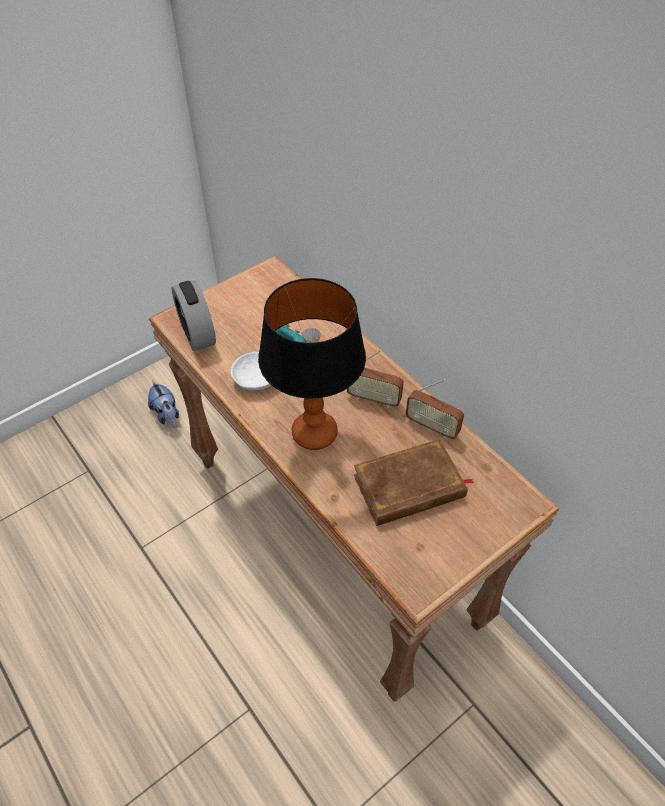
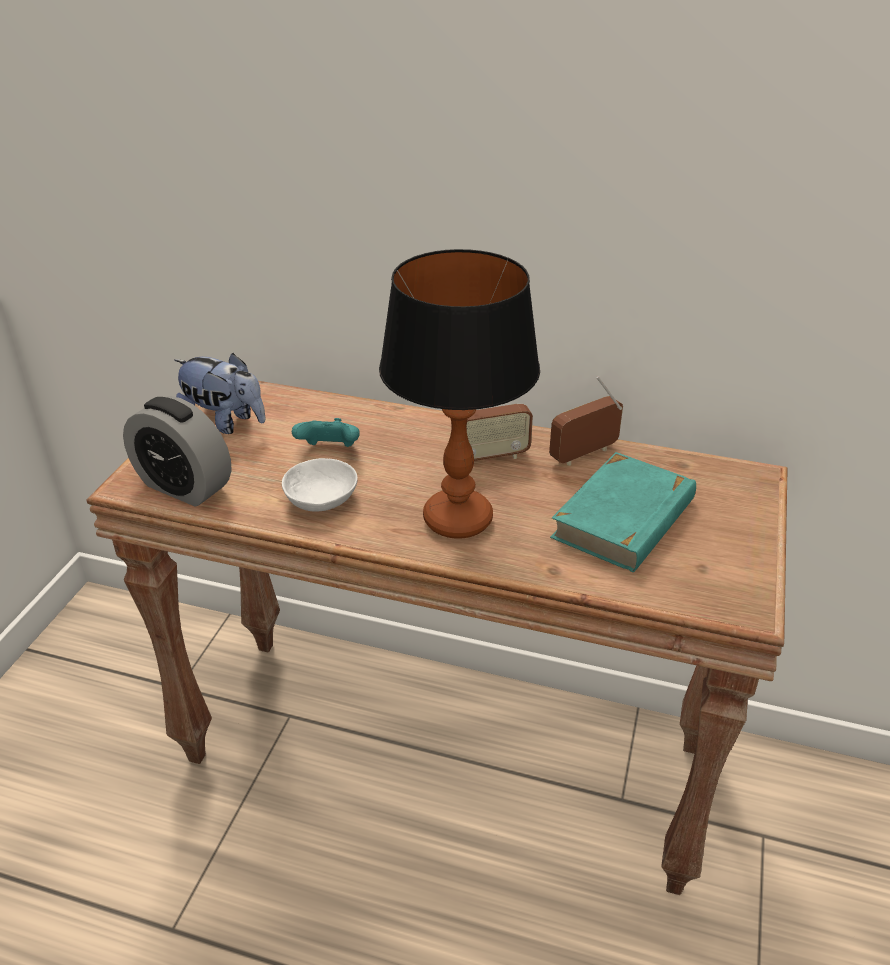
camera: 35 degrees left, 15 degrees down
(167, 415) = (80, 728): plush toy -> plush toy (224, 423)
(409, 487) = (625, 519): brown book -> turquoise book
(432, 426) = (584, 455): radio -> radio turned 150 degrees clockwise

